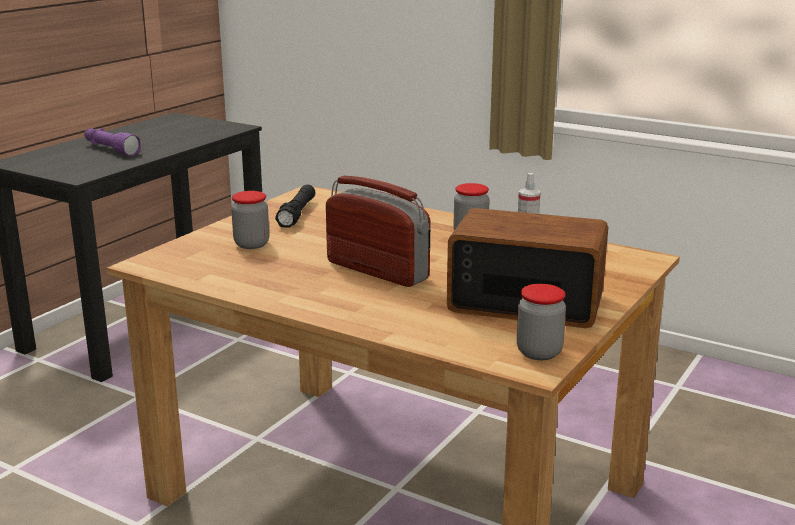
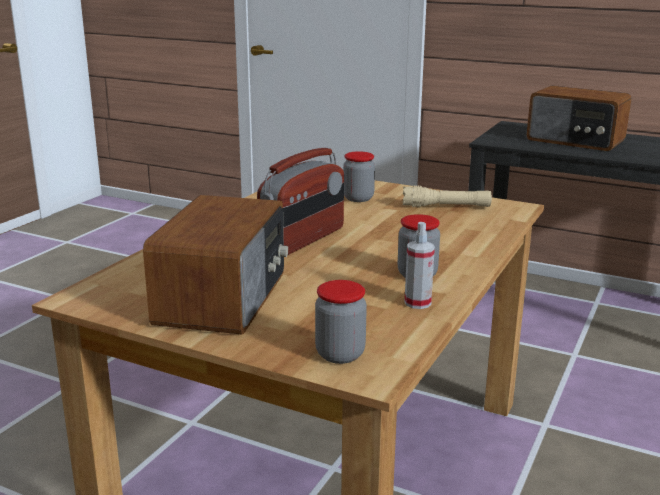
camera: 85 degrees right, 0 degrees up
(110, 149) = (575, 140): purple flashlight -> radio
(297, 214) = (446, 207): black flashlight -> beige flashlight
(539, 352) = (106, 301): jar -> jar (340, 354)

